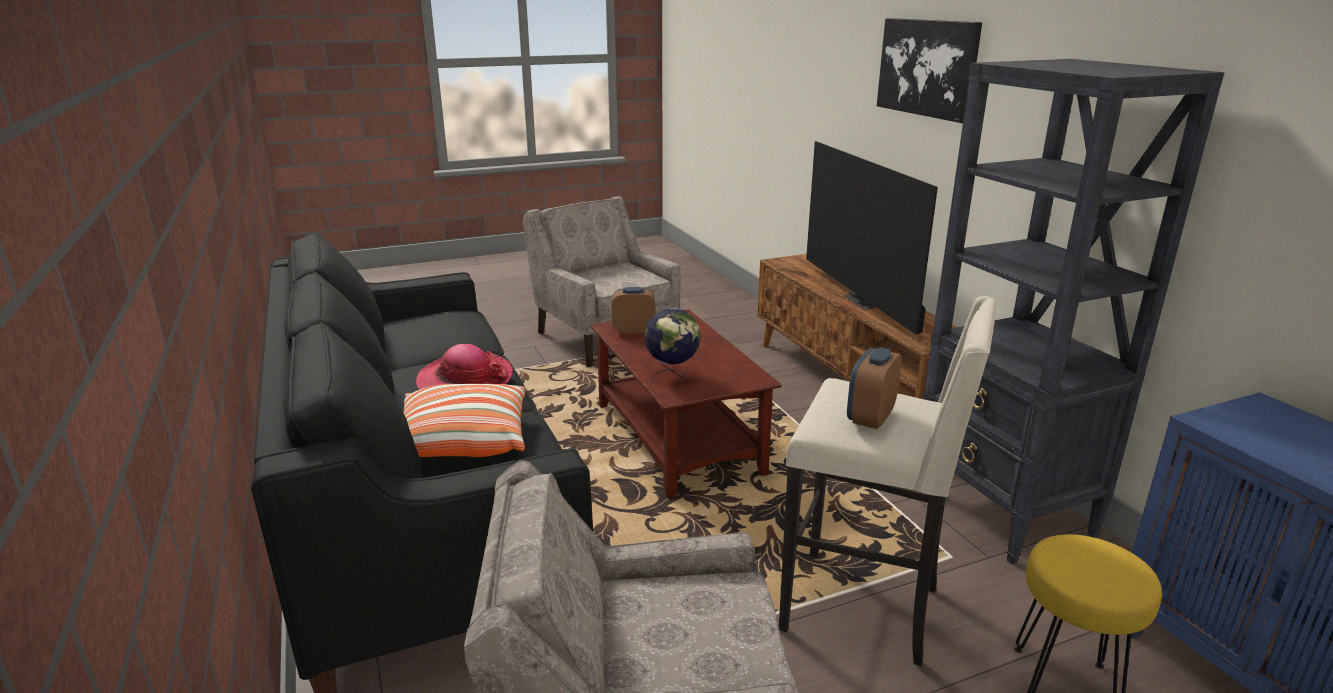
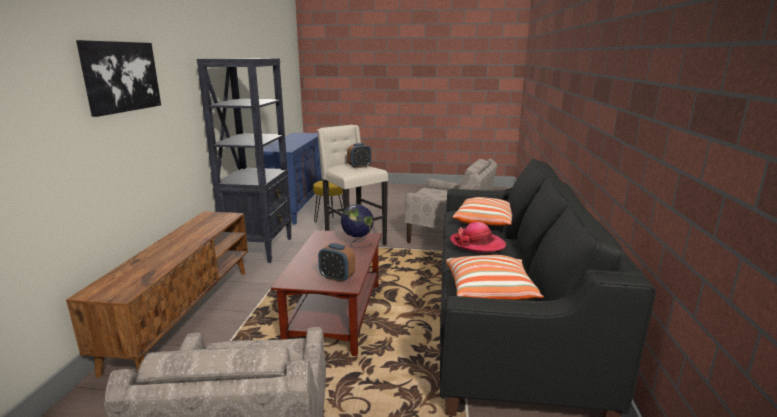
camera: 150 degrees left, 5 degrees down
(434, 326) = (490, 291): none -> pillow
(866, 301) = (183, 241): television -> none

